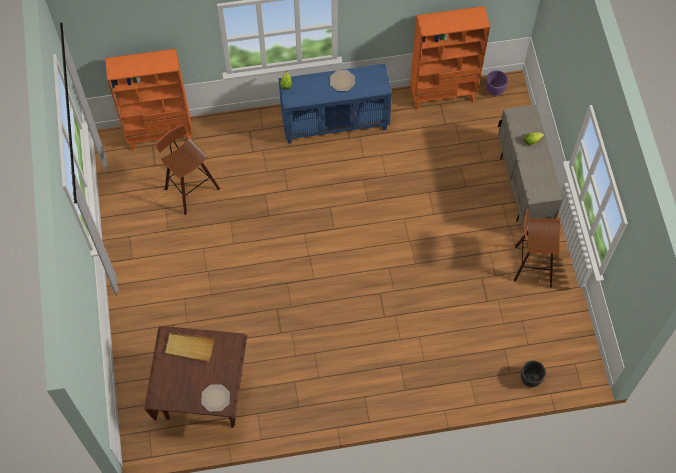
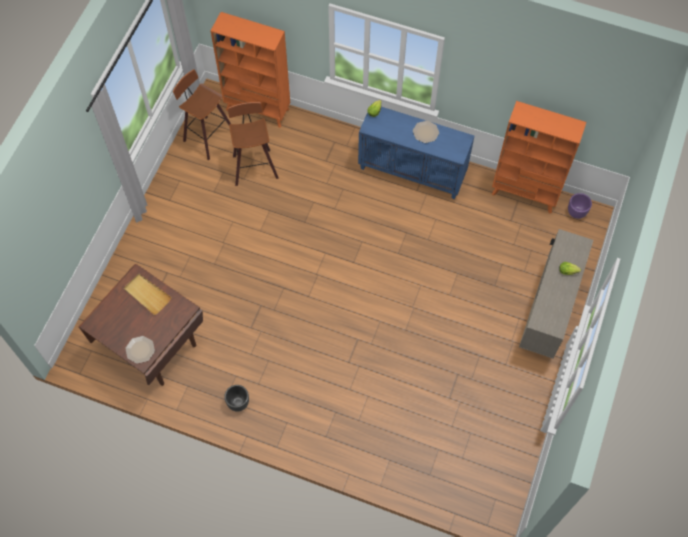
camera: 30 degrees right, 0 degrees up
(530, 379) = (444, 490): black planter -> black planter (238, 403)
(531, 265) = (511, 387): stool -> stool (207, 136)

